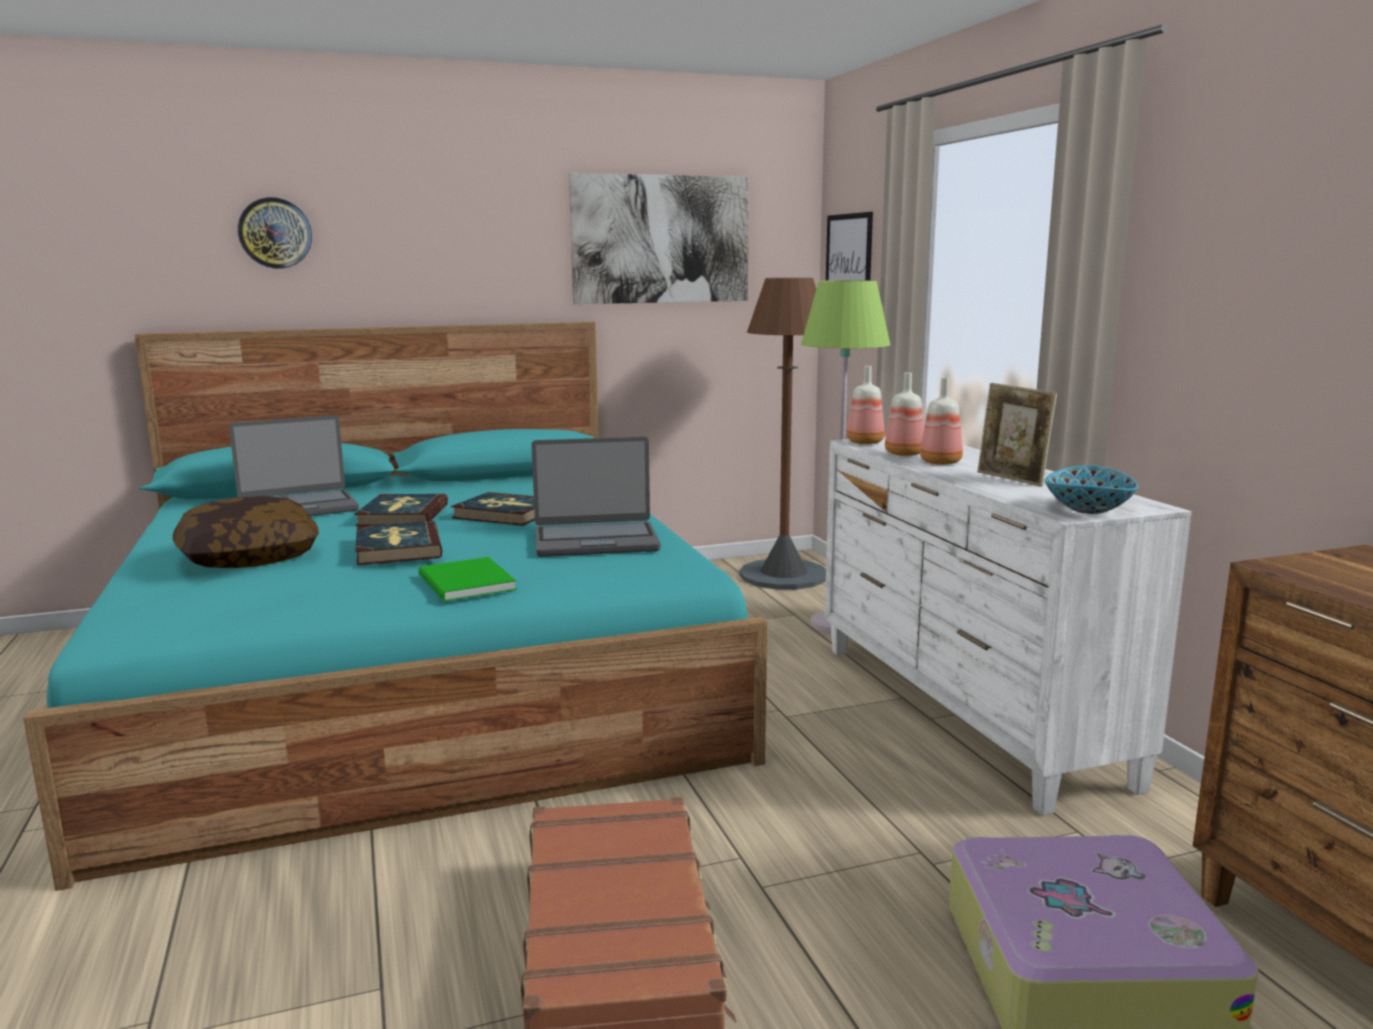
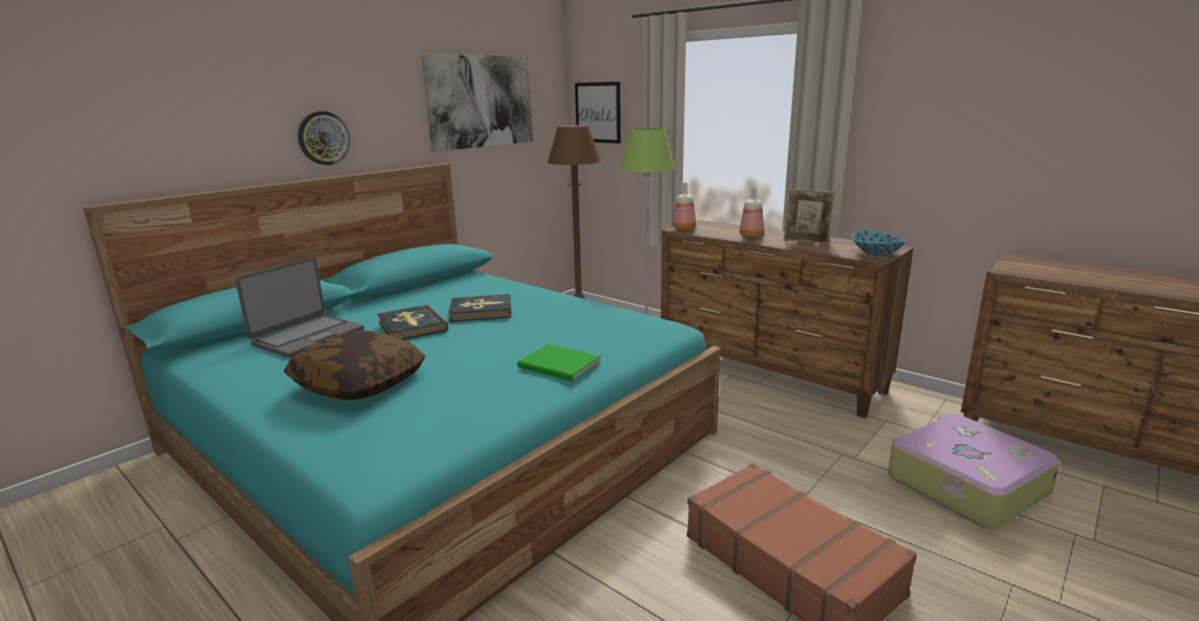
camera: 30 degrees left, 5 degrees up
(275, 233) = (203, 106): wall clock -> wall clock (323, 138)
(397, 548) = (464, 351): book -> none
(596, 541) = (579, 319): laptop -> none
(904, 453) = (721, 233): bottle -> none
(964, 712) = (769, 375): white dresser -> brown dresser

